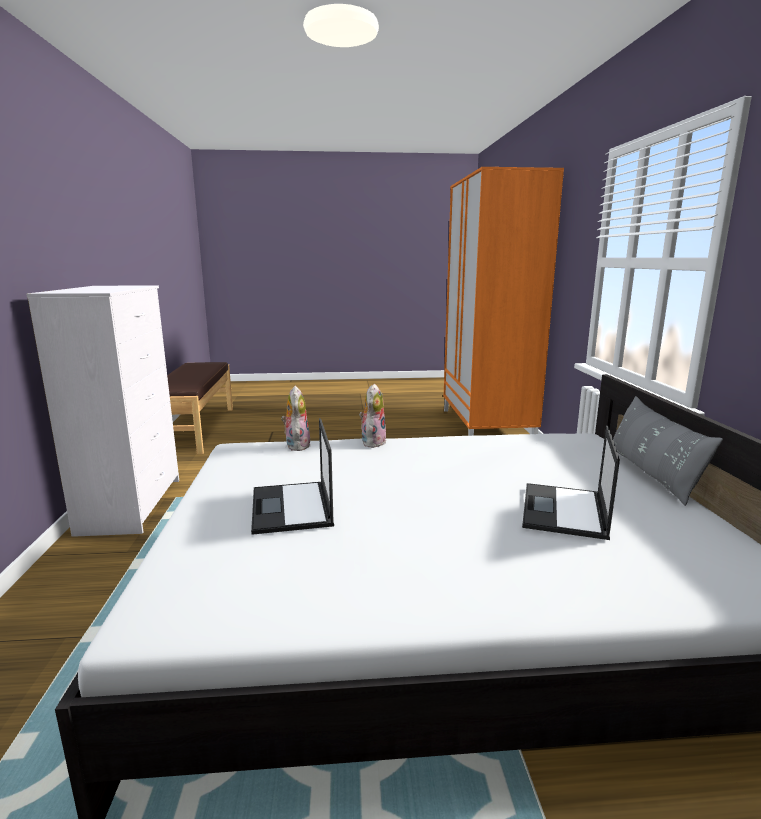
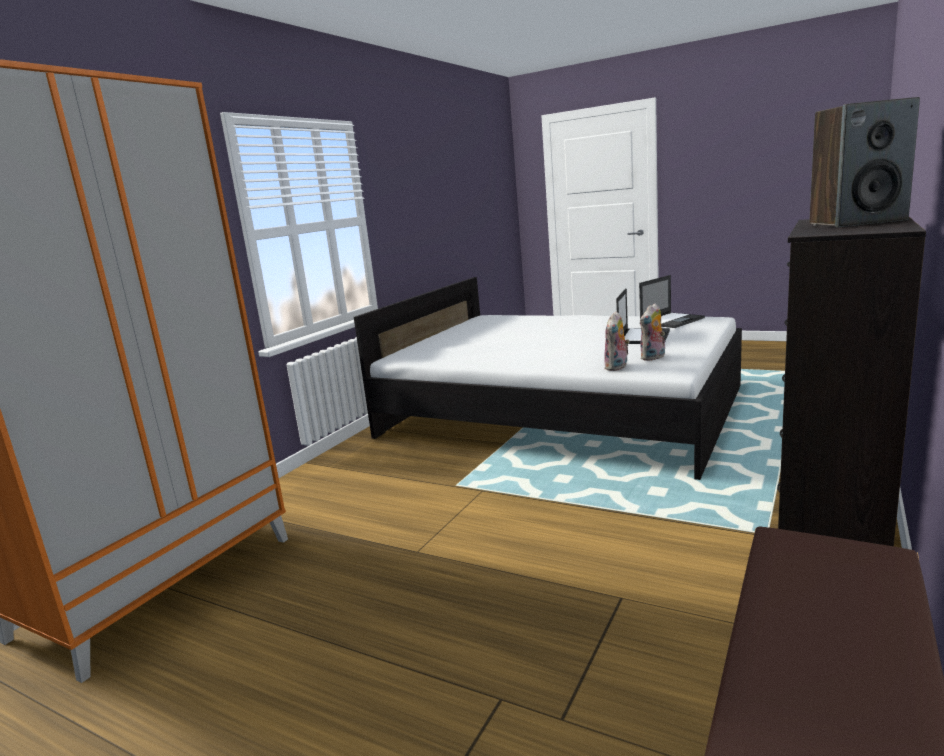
camera: 145 degrees left, 0 degrees up
(94, 288) = (857, 222): none -> speaker
(133, 505) = (829, 535): white dresser -> black dresser
(372, 442) = (550, 366): plush toy -> plush toy (653, 358)
(564, 511) = (509, 329): laptop -> laptop (672, 320)
(651, 474) = (425, 339): grey pillow -> none

